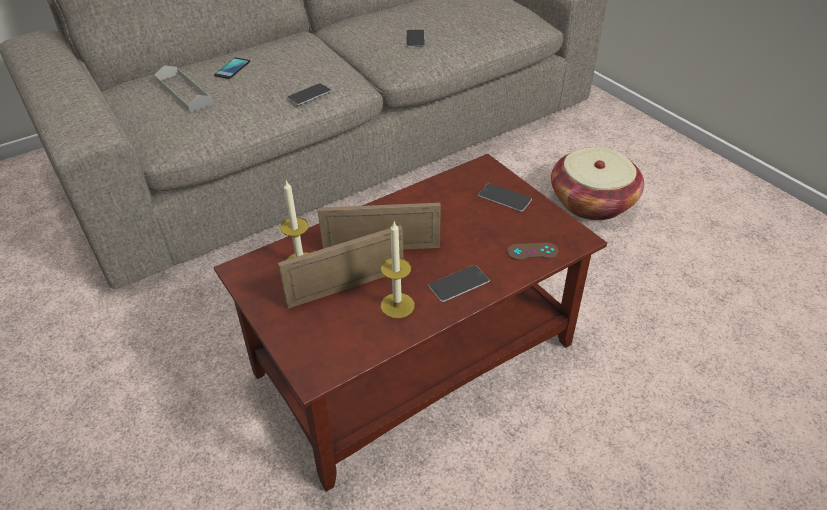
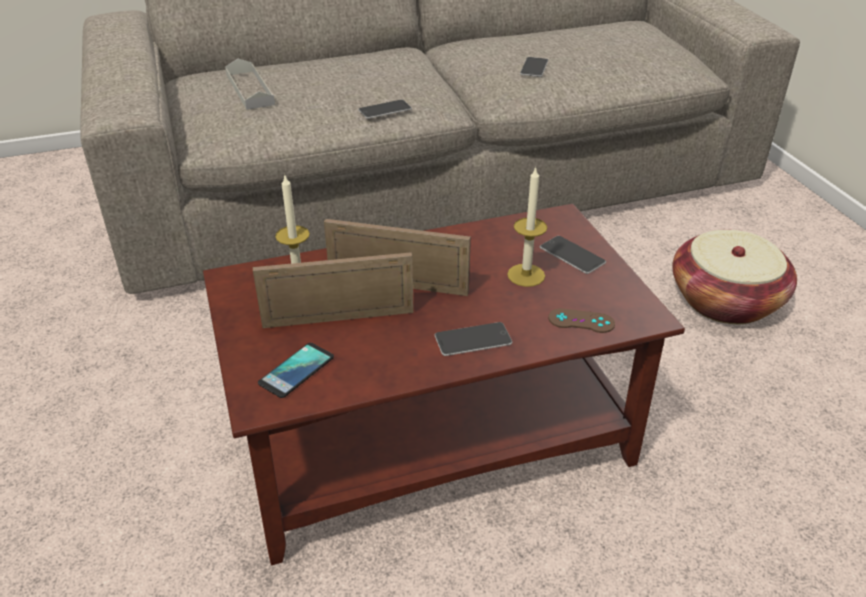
camera: 15 degrees right, 5 degrees down
(232, 69) = (312, 73): phone -> phone (296, 371)
(397, 305) = (388, 349): candle -> candle (526, 275)

